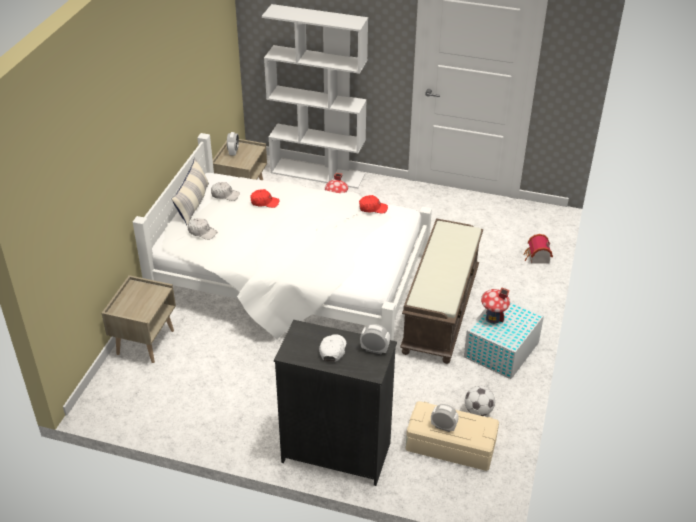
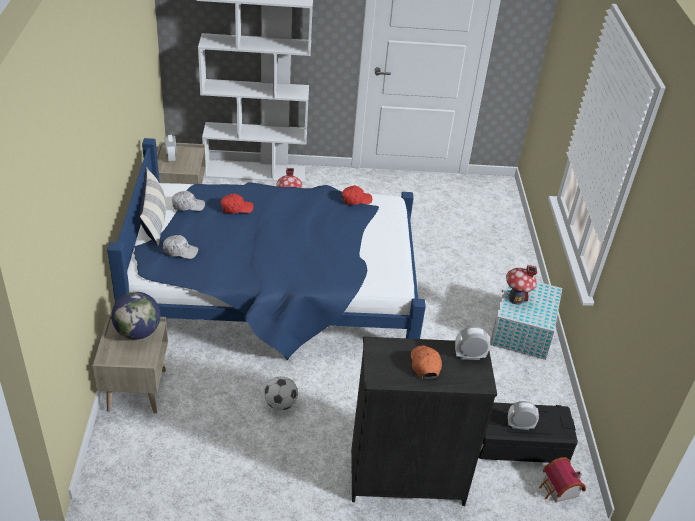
camera: 20 degrees left, 0 degrees up
(147, 293) = (138, 332): none -> globe
(292, 279) = (276, 289): white bed -> blue bed
(332, 350) = (425, 364): white cap -> orange cap
(440, 310) = (443, 298): brown bench -> none
(450, 446) = (519, 444): beige storage box -> black storage box
(478, 411) = (529, 400): football -> football (280, 404)
(537, 257) = (512, 230): toy house -> toy house (559, 490)

